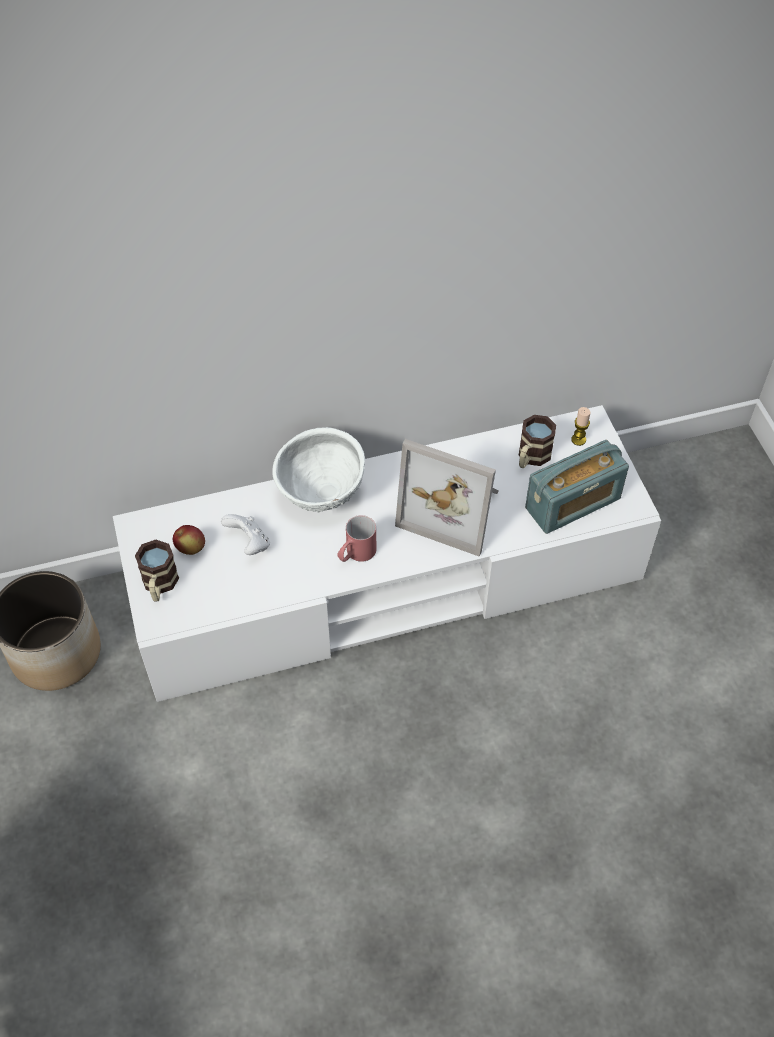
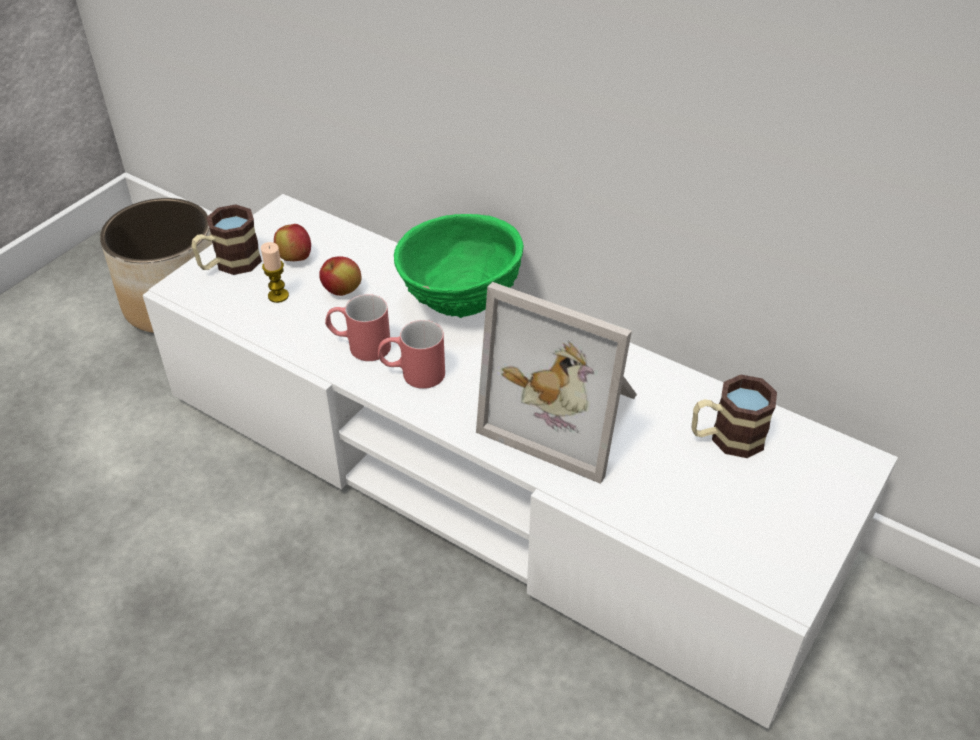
camera: 50 degrees right, 10 degrees down
(249, 543) = (342, 291): white game controller -> apple
(307, 564) = (359, 346): none -> red mug
(321, 496) = (460, 304): white bowl -> green bowl
(453, 508) = (566, 414): picture frame -> picture frame turned 45 degrees counterclockwise
(573, 503) = (709, 520): radio -> none
(578, 440) = (813, 466): candle -> candle (278, 296)

